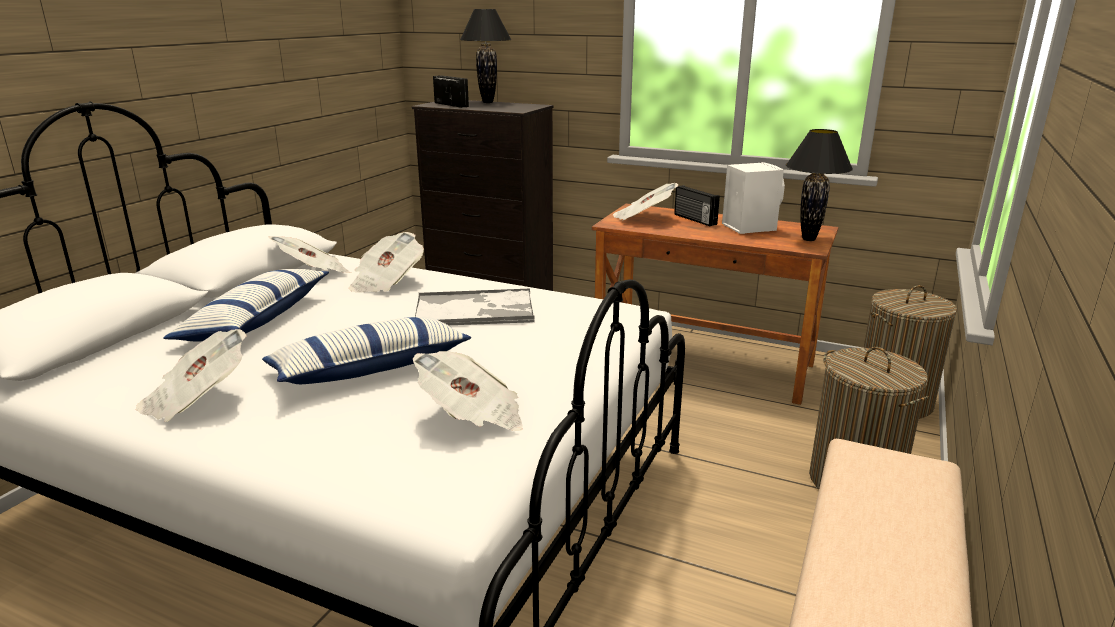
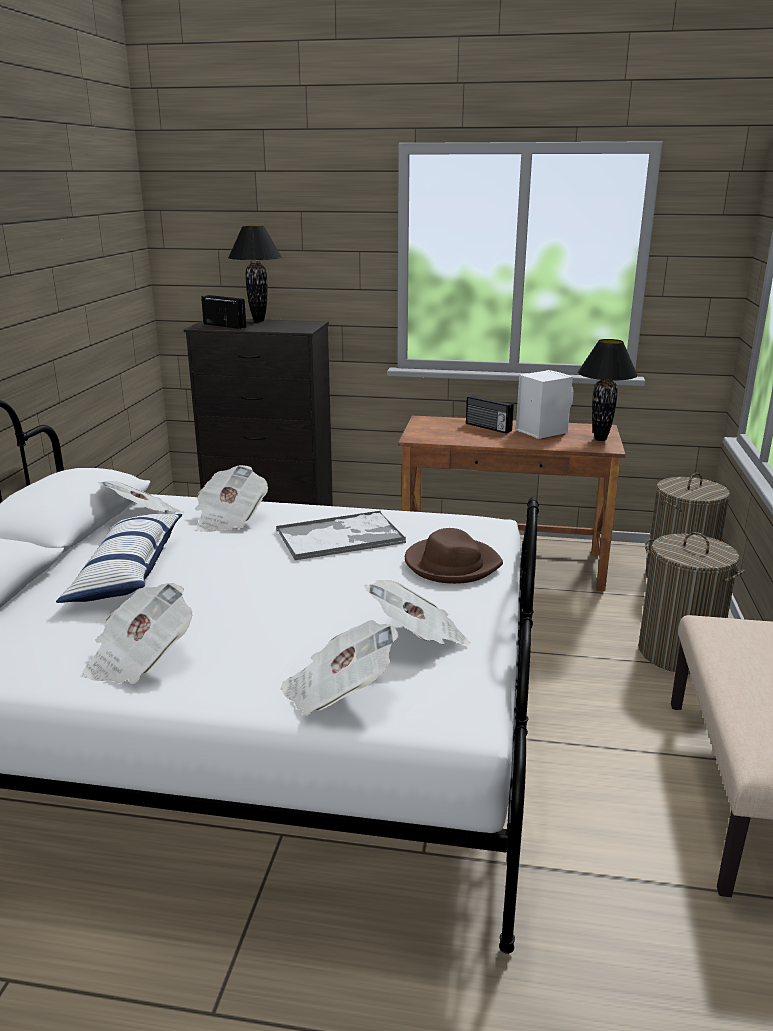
camera: 15 degrees left, 0 degrees up
(369, 368) = (286, 606): pillow -> none
(565, 348) = (451, 564): none -> brown hat
(643, 218) = (440, 430): newspaper -> newspaper (338, 692)

